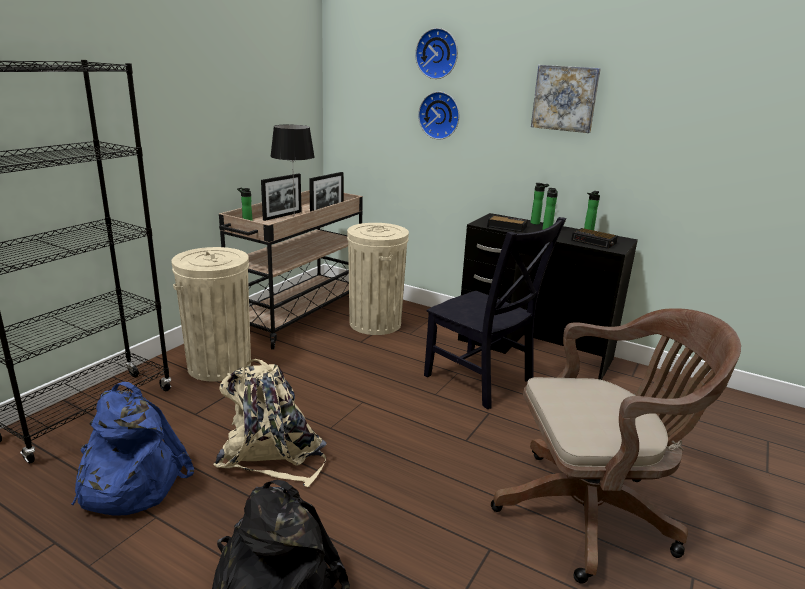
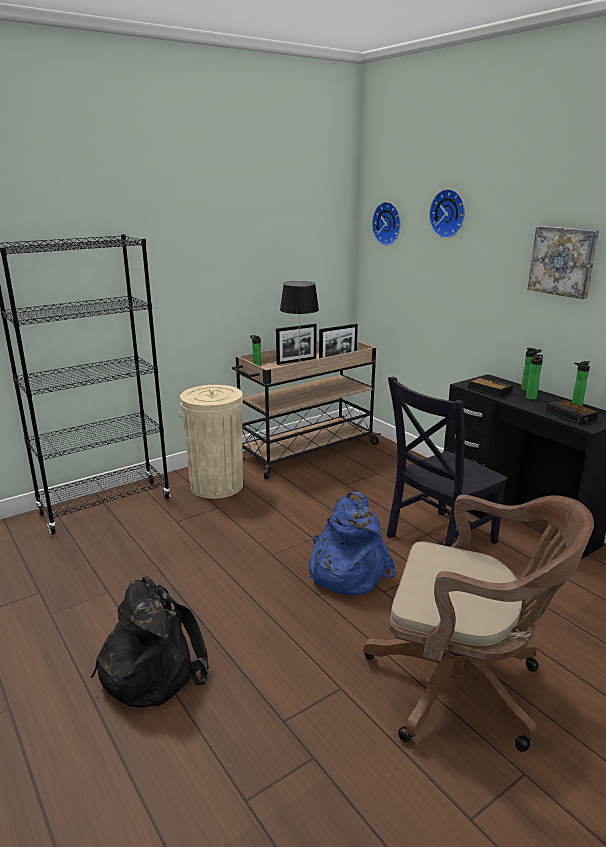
camera: 25 degrees right, 0 degrees up
(129, 482) = (105, 562): blue backpack -> blue backpack (345, 571)
(273, 454) = (214, 565): beige backpack -> none
(375, 323) = (370, 469): beige trash can -> none
(440, 115) = (449, 273): wall clock -> wall clock (388, 223)
(481, 380) = (438, 540): black chair -> black chair turned 75 degrees clockwise

